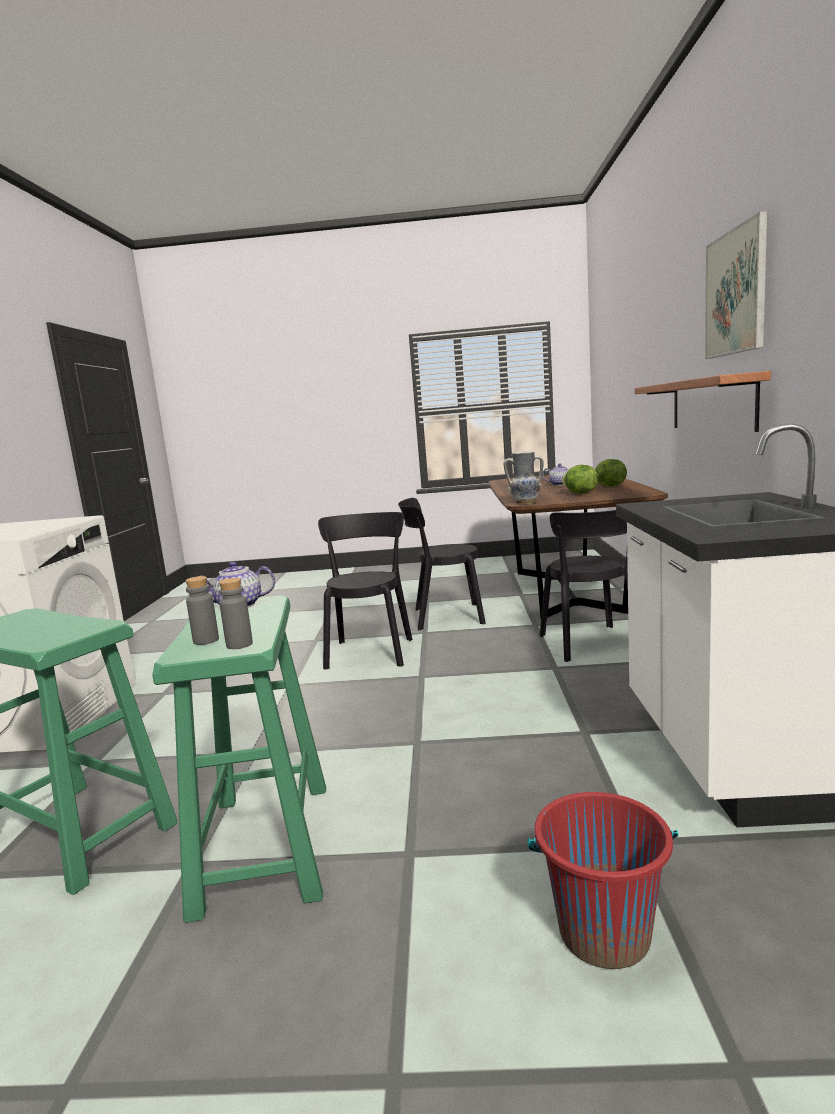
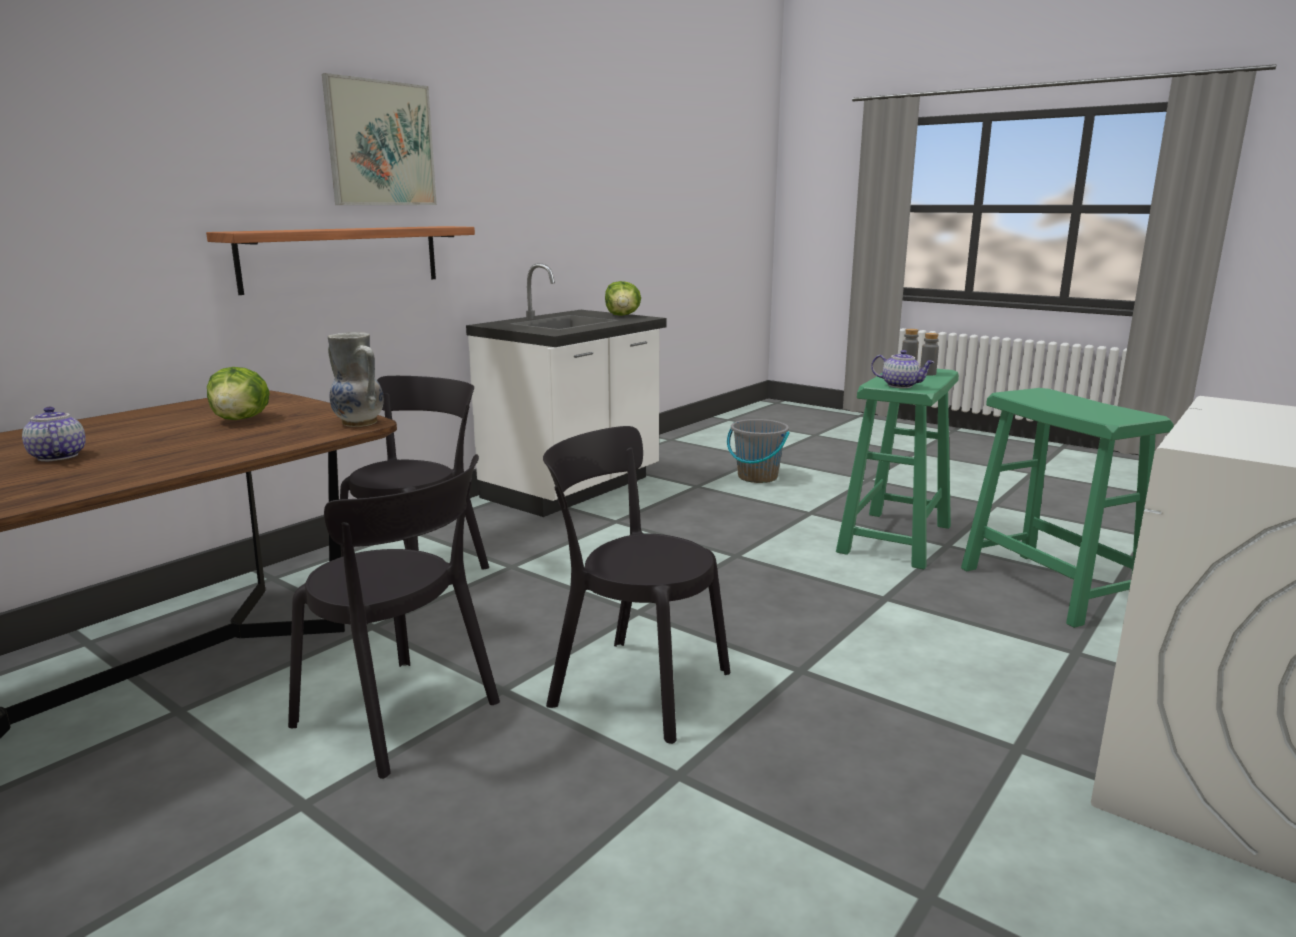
camera: 145 degrees left, 5 degrees up
(370, 651) = (633, 685): black chair -> black chair turned 75 degrees clockwise
(604, 933) = (757, 477): red bucket -> grey bucket
(609, 486) = (137, 422): lettuce -> lettuce (622, 315)

